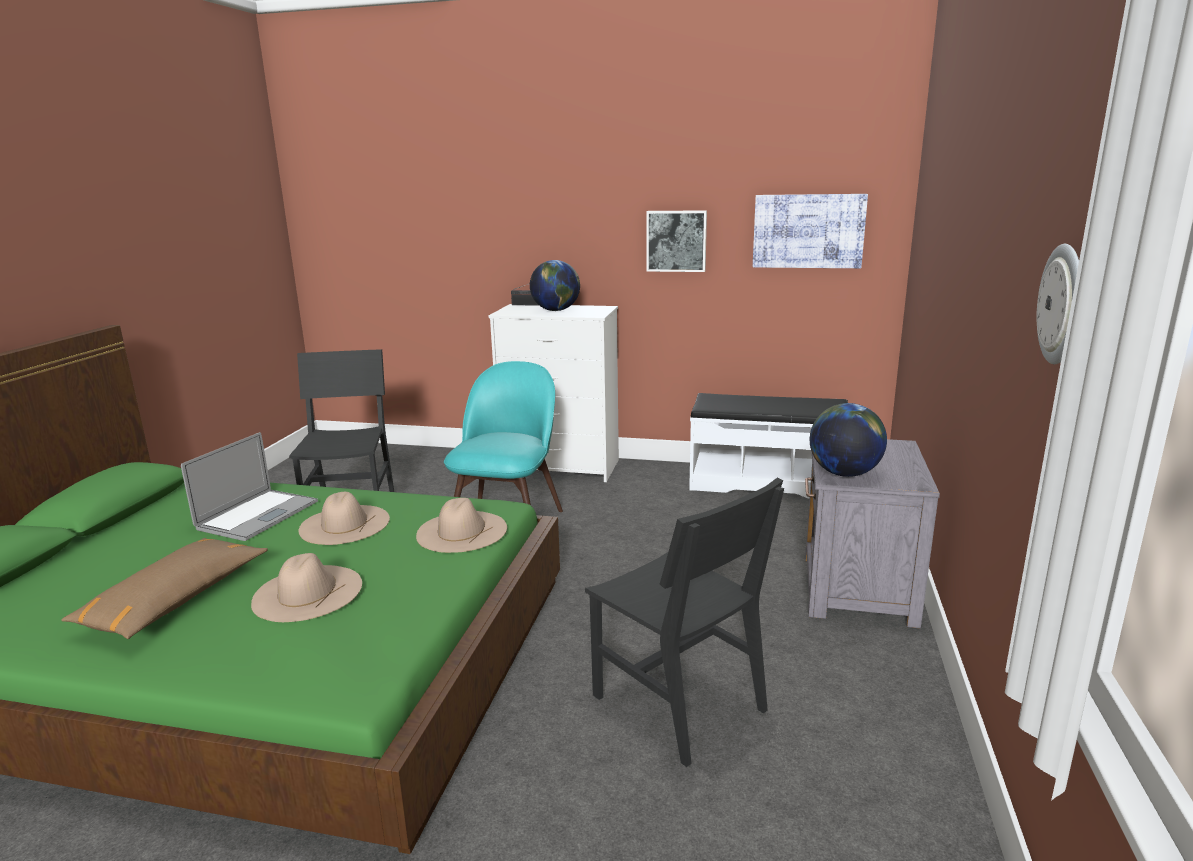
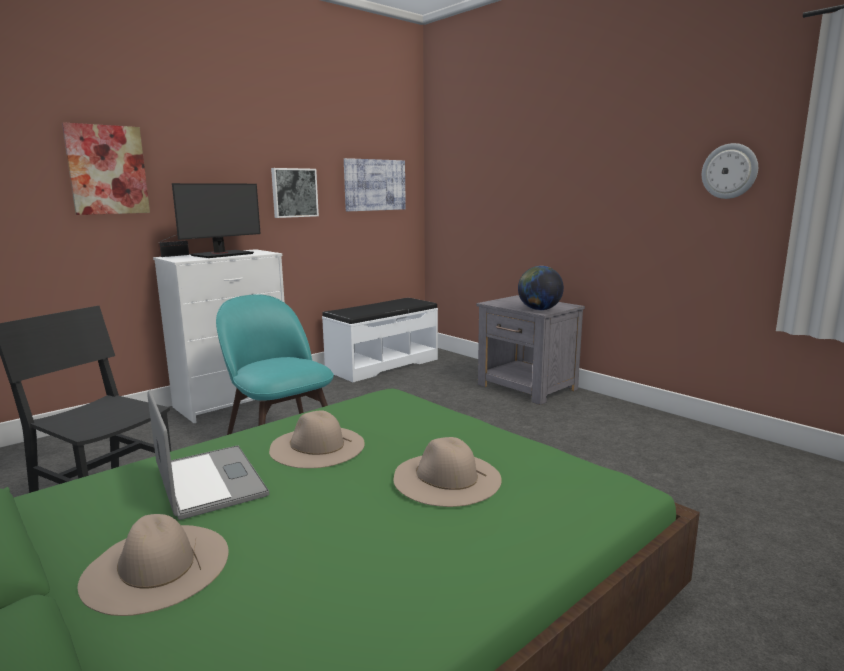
camera: 55 degrees left, 5 degrees down
(175, 600) = (360, 550): brown pillow -> none
(461, 531) = (412, 410): beige hat -> beige hat (156, 566)
(477, 217) = (107, 170): none -> picture
(556, 310) = (222, 254): globe -> monitor
(678, 703) = (587, 459): black chair -> none

